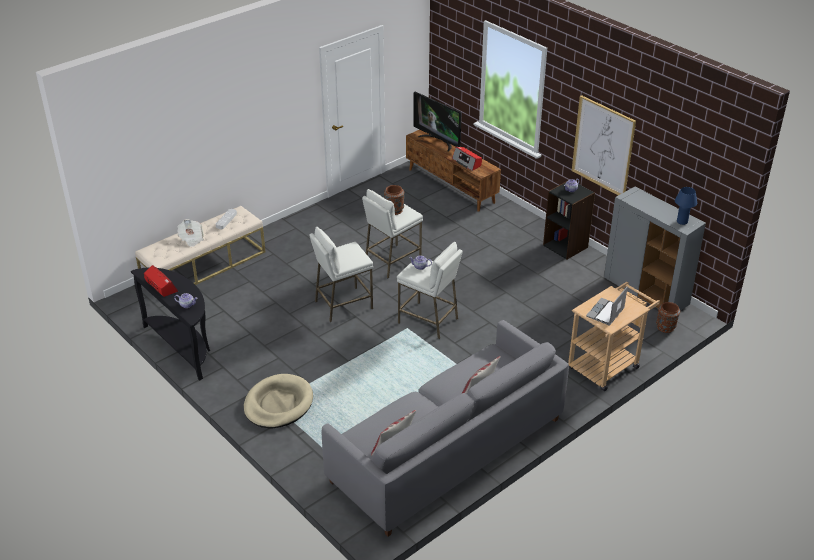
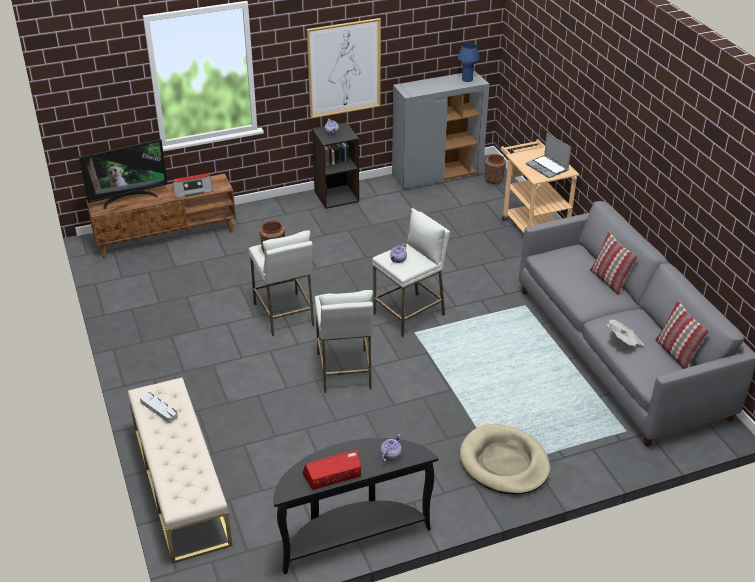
camera: 70 degrees left, 0 degrees up
(191, 239) = (180, 452): newspaper -> newspaper (624, 341)

